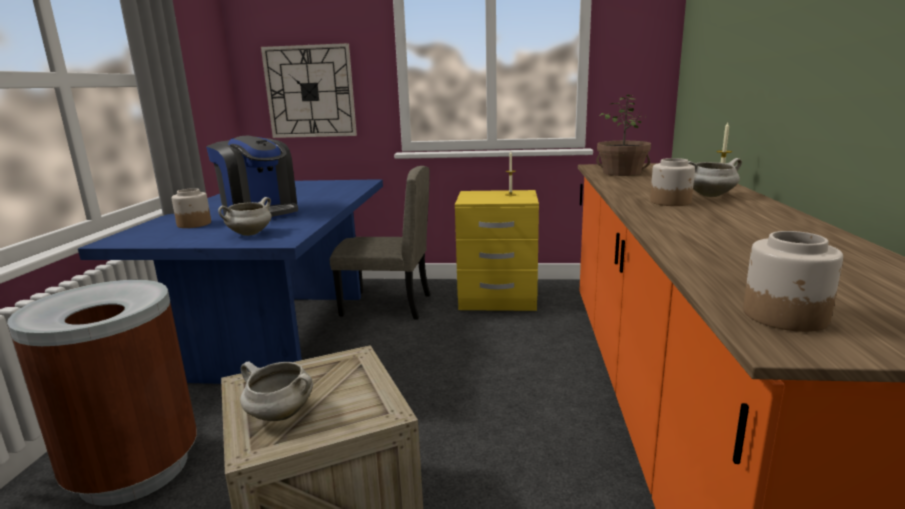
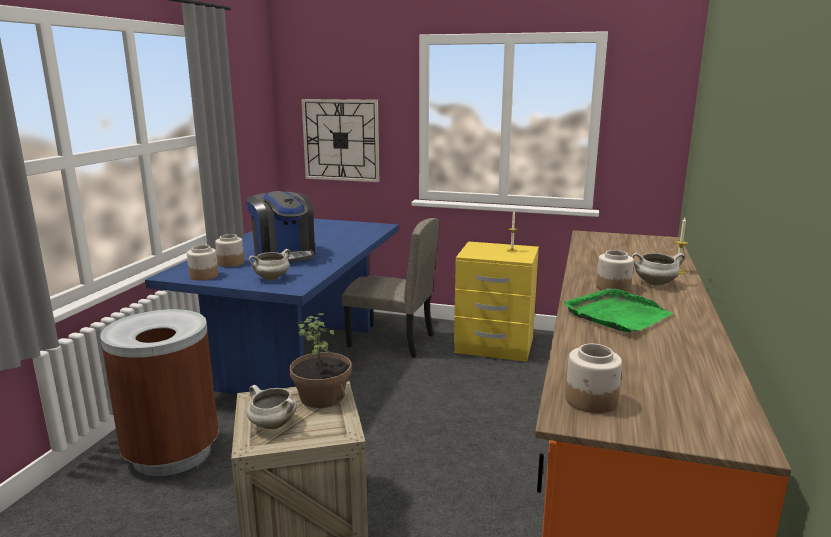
camera: 10 degrees right, 0 degrees up
(160, 238) = (204, 276): none -> jar
(622, 173) = (603, 246): potted plant -> potted plant (322, 396)
(703, 224) = (617, 315): none -> green tray

